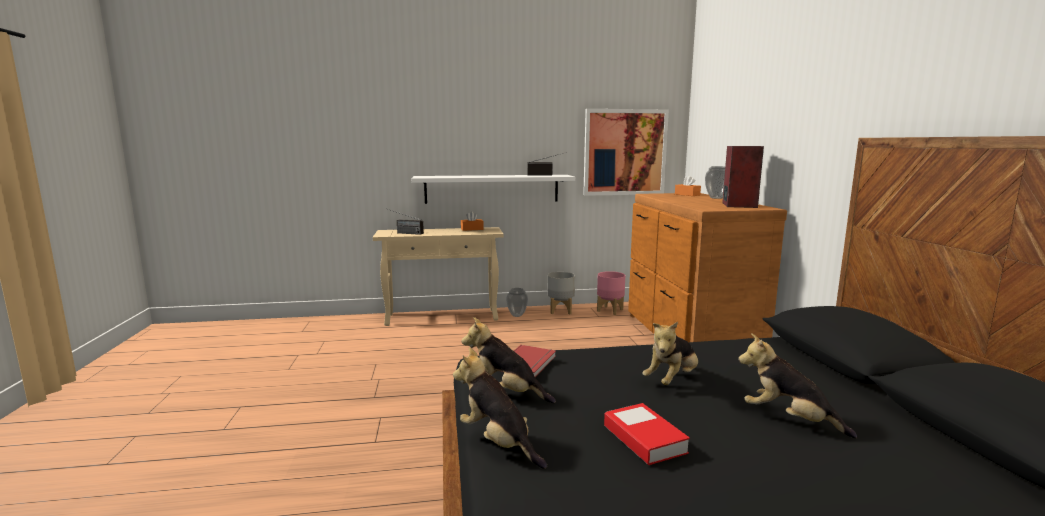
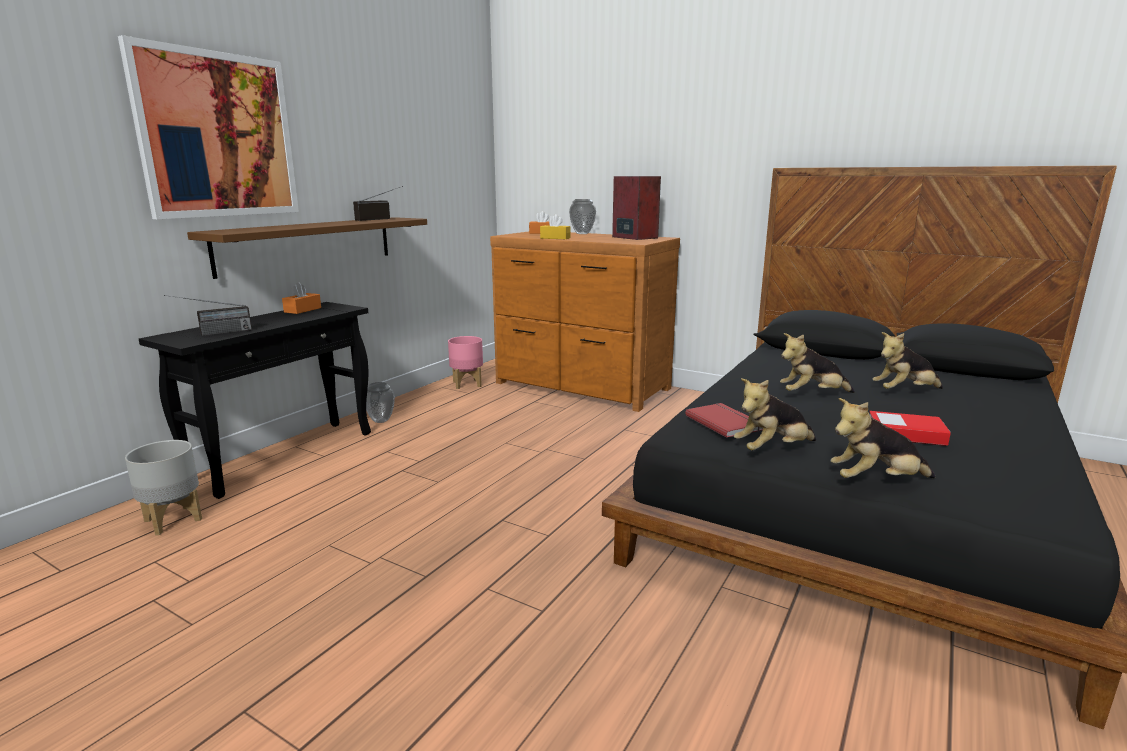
camera: 50 degrees left, 5 degrees up
(443, 317) = (285, 456): beige console table -> black console table
(492, 188) = (308, 244): white shelf -> brown shelf
(561, 311) = (419, 400): grey planter -> grey planter (174, 520)
(625, 152) = (446, 186): picture -> picture (218, 135)
(668, 199) = (555, 238): none -> yellow tissue box
(672, 380) = (812, 395): plush toy -> plush toy turned 90 degrees clockwise

